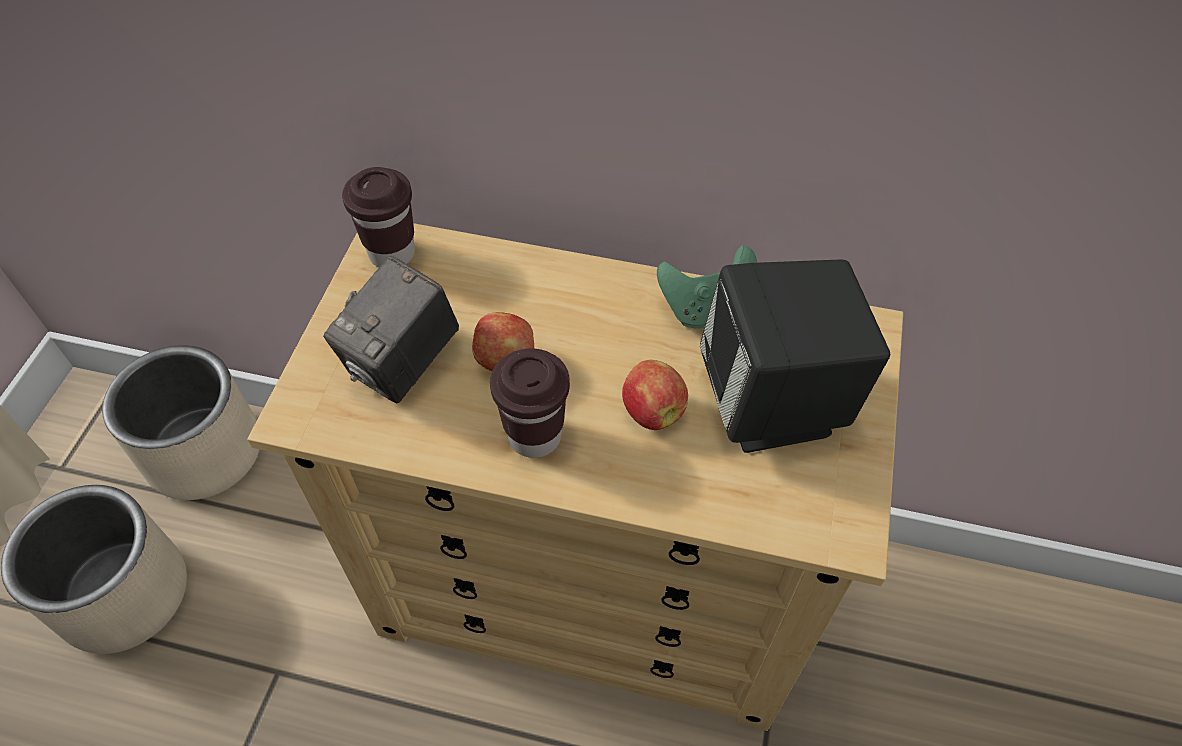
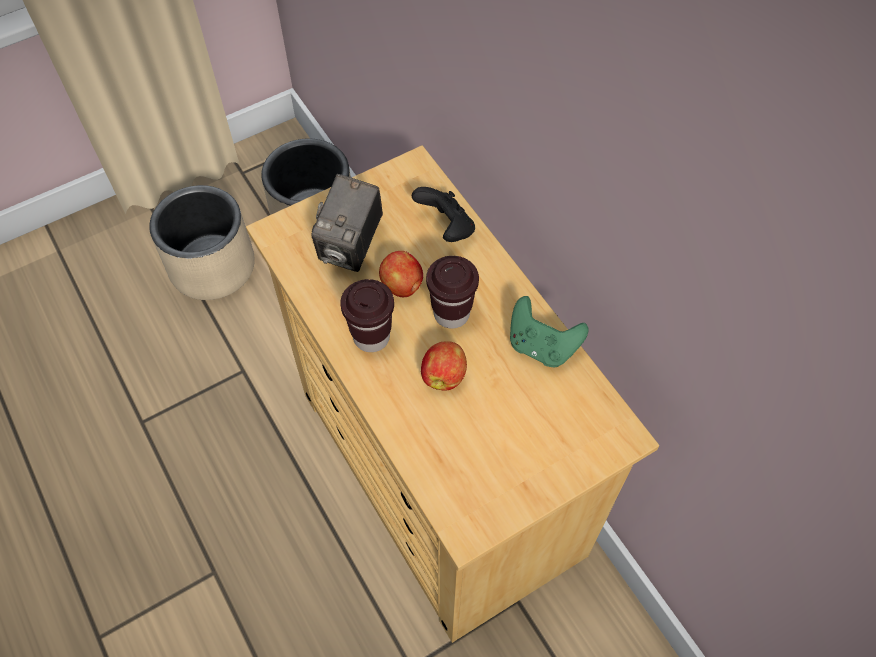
camera: 45 degrees right, 5 degrees up
(392, 253) = (410, 178): brown cup -> brown cup (451, 314)
(404, 364) = (351, 246): camera -> camera turned 60 degrees counterclockwise
(487, 273) = (446, 228): none -> black game controller
(774, 403) = (513, 429): black speaker -> none

